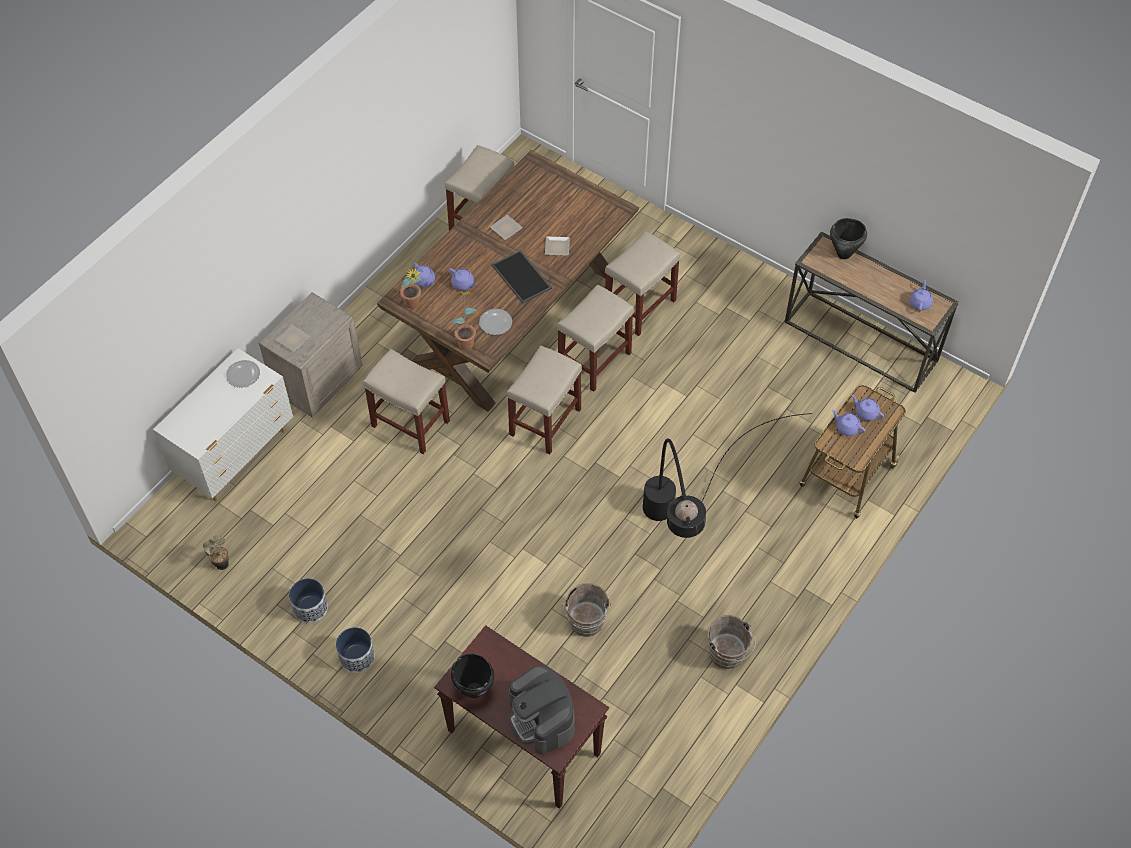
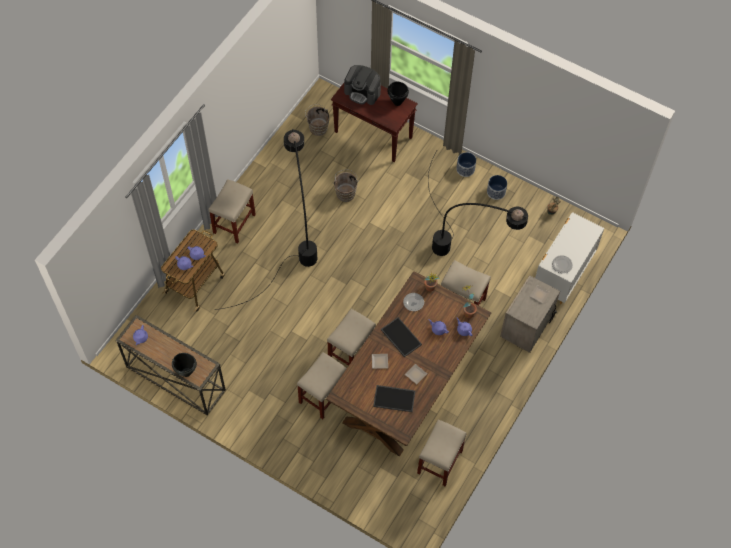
camera: 175 degrees right, 5 degrees up
(387, 510) = (465, 247): none -> black floor lamp
(540, 202) = (394, 398): none -> tray
(542, 719) = (362, 92): coffee machine -> coffee machine turned 150 degrees clockwise
(545, 423) = (379, 307): beige stool -> beige stool (234, 223)
(728, 656) = (269, 181): brown bucket -> brown bucket (317, 127)

